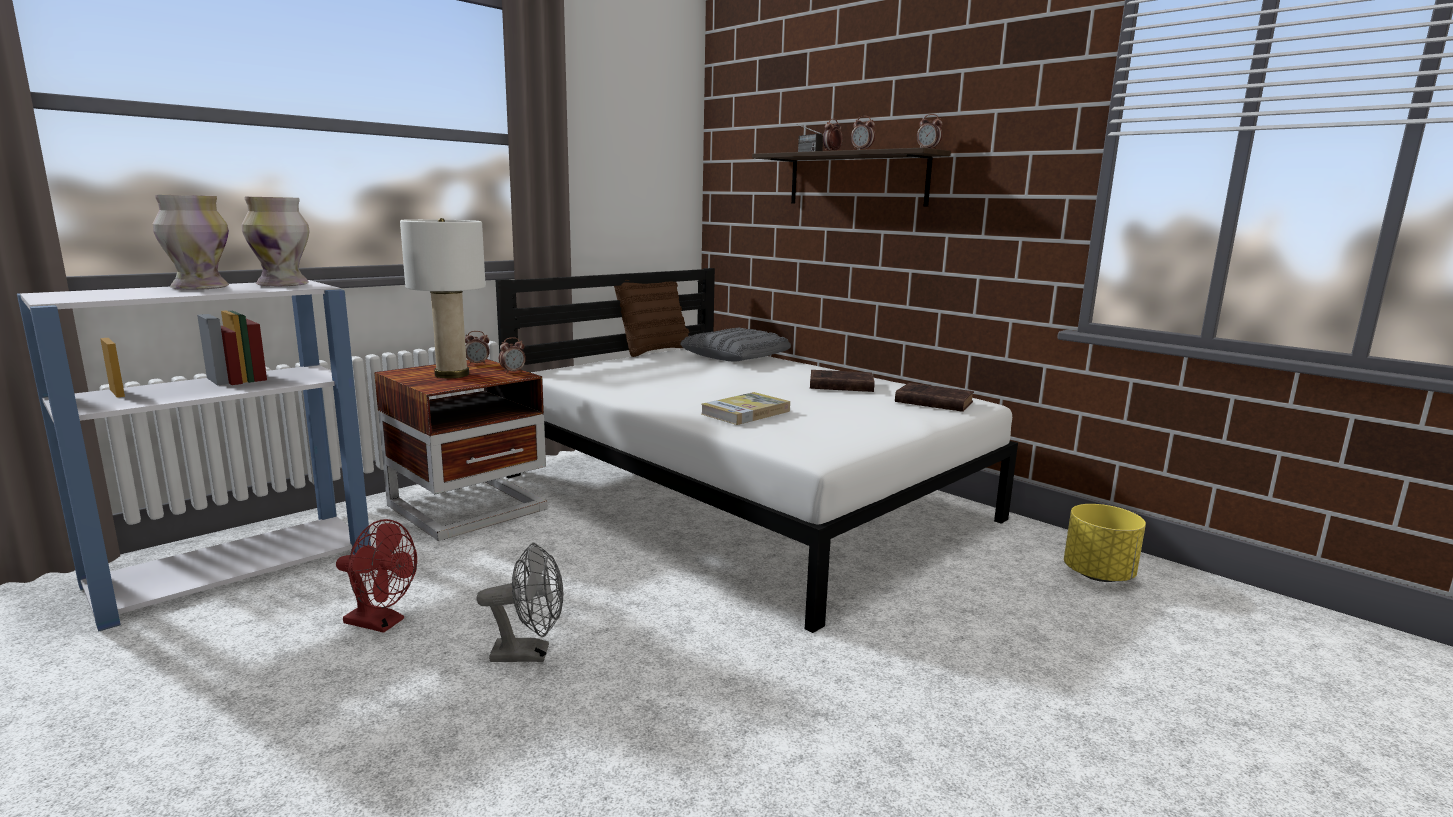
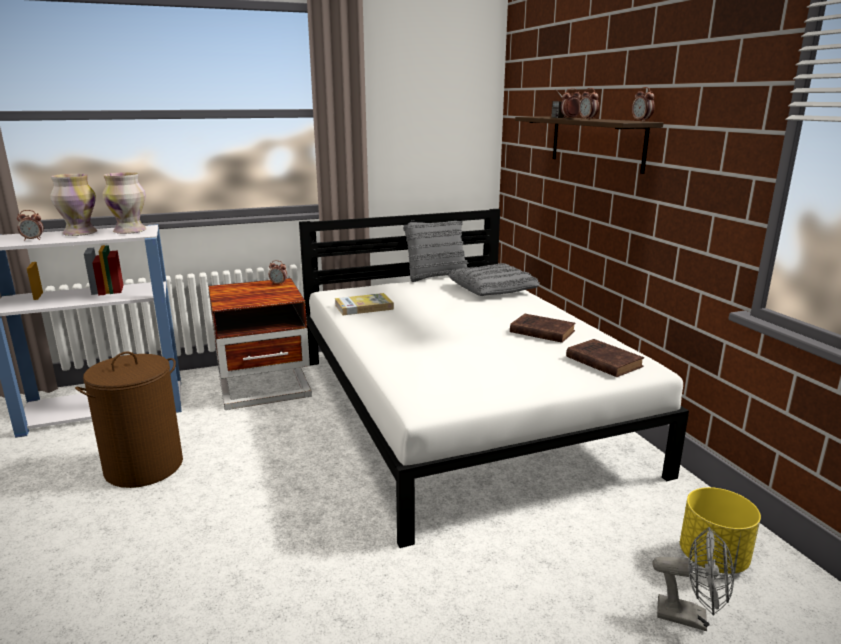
camera: 25 degrees right, 5 degrees up
(382, 623) = (144, 466): red fan -> brown laundry basket
(452, 374) = (250, 293): white table lamp -> none
(513, 372) = (291, 294): alarm clock -> alarm clock (33, 239)
(530, 653) = (203, 512): grey fan -> grey fan (690, 617)
(653, 350) = (436, 276): brown pillow -> grey pillow
(745, 412) = (423, 352): book -> book (364, 307)

